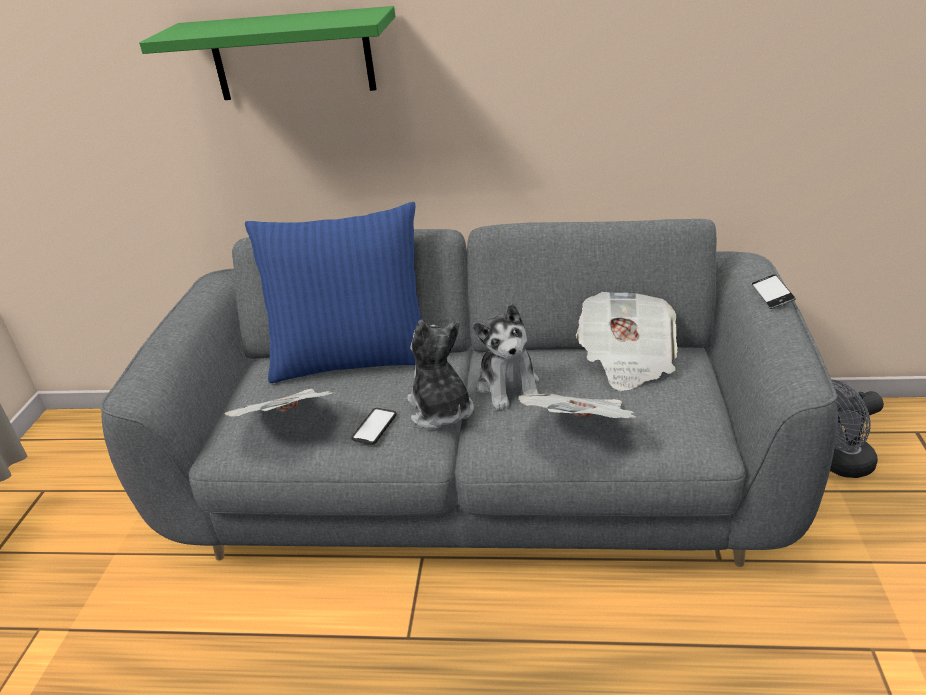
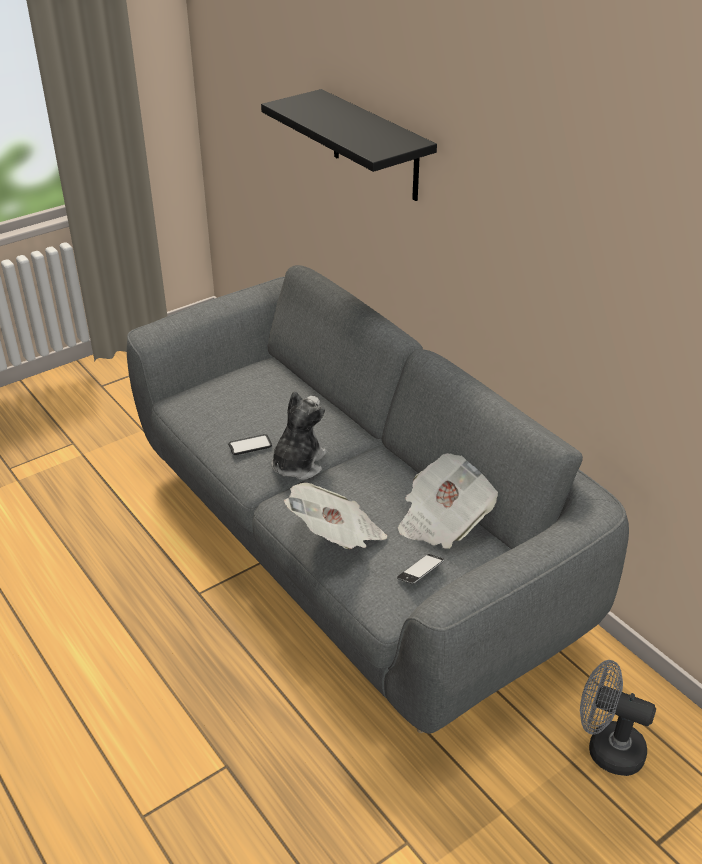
camera: 45 degrees right, 5 degrees up
(290, 424) = (217, 410): newspaper -> none
(292, 55) = (375, 146): green shelf -> black shelf
(353, 359) = (308, 395): blue pillow -> none
(509, 386) = (353, 480): plush toy -> none
(772, 295) = (552, 544): phone -> phone (420, 572)

